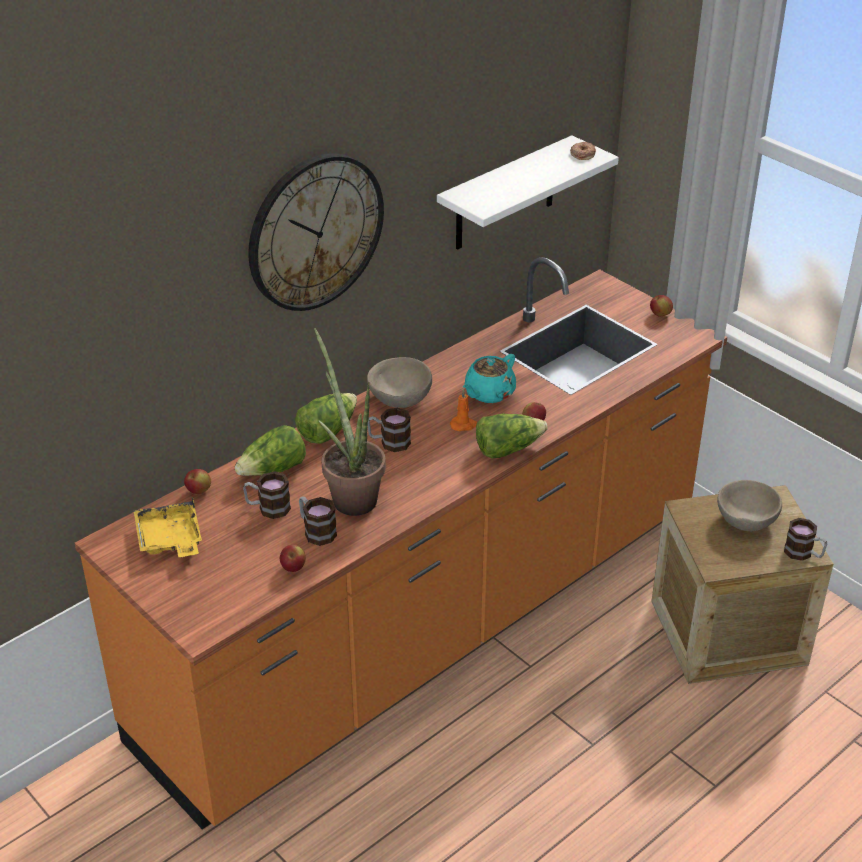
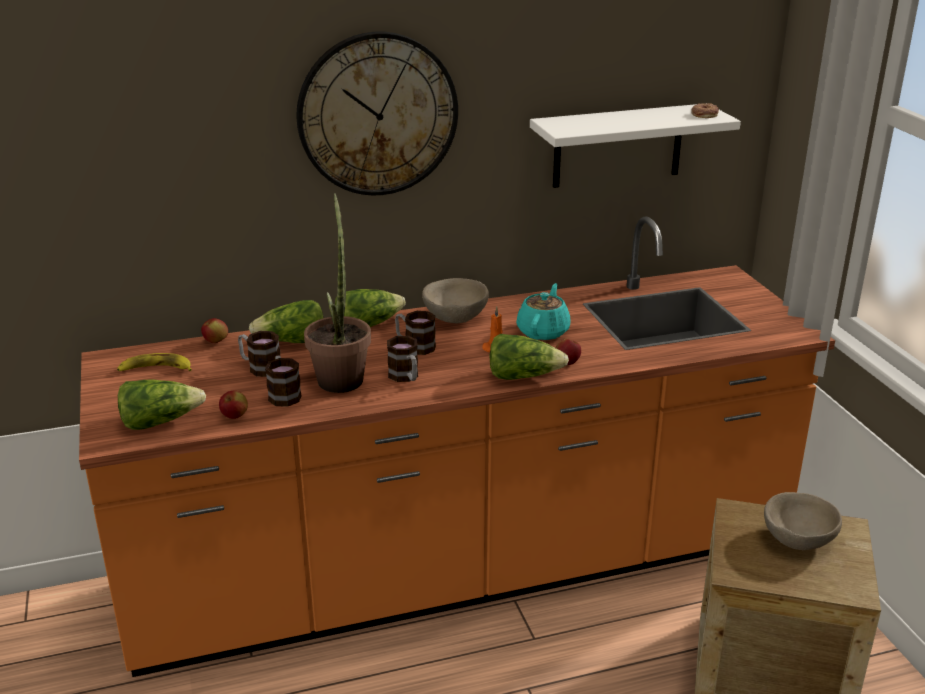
camera: 25 degrees right, 10 degrees down
(170, 540) = (156, 369): yellow tray -> banana
(230, 595) = (160, 422): none -> lettuce
(488, 393) = (543, 331): turquoise teapot -> turquoise teapot turned 135 degrees clockwise
(660, 315) = (772, 309): apple -> none
(803, 553) = (848, 589): mug -> mug (406, 377)

